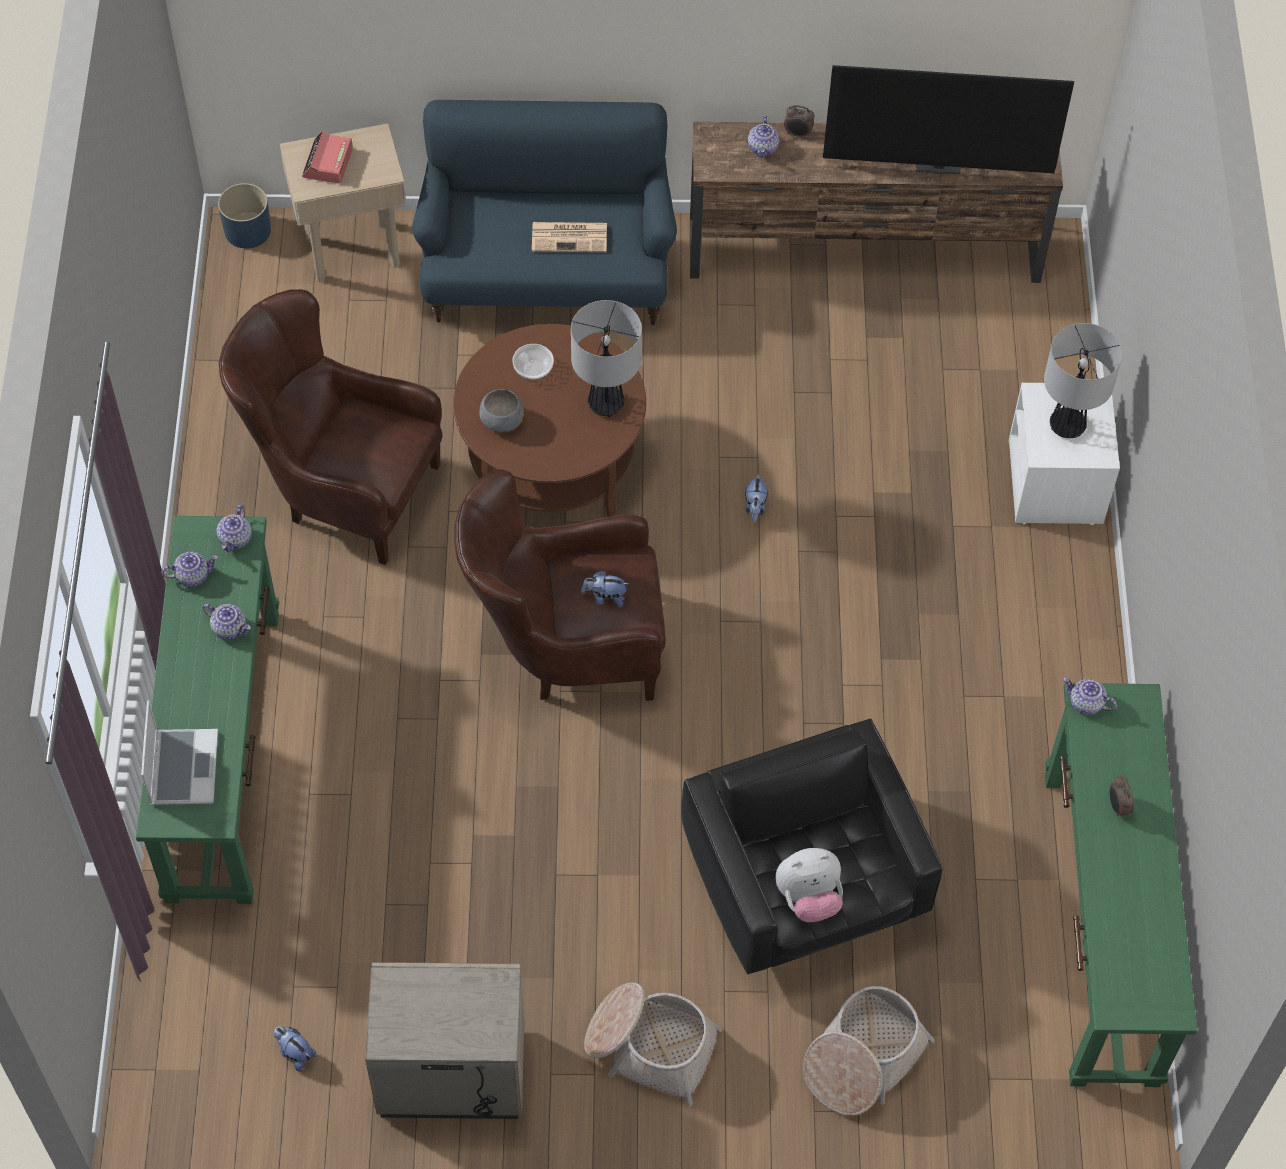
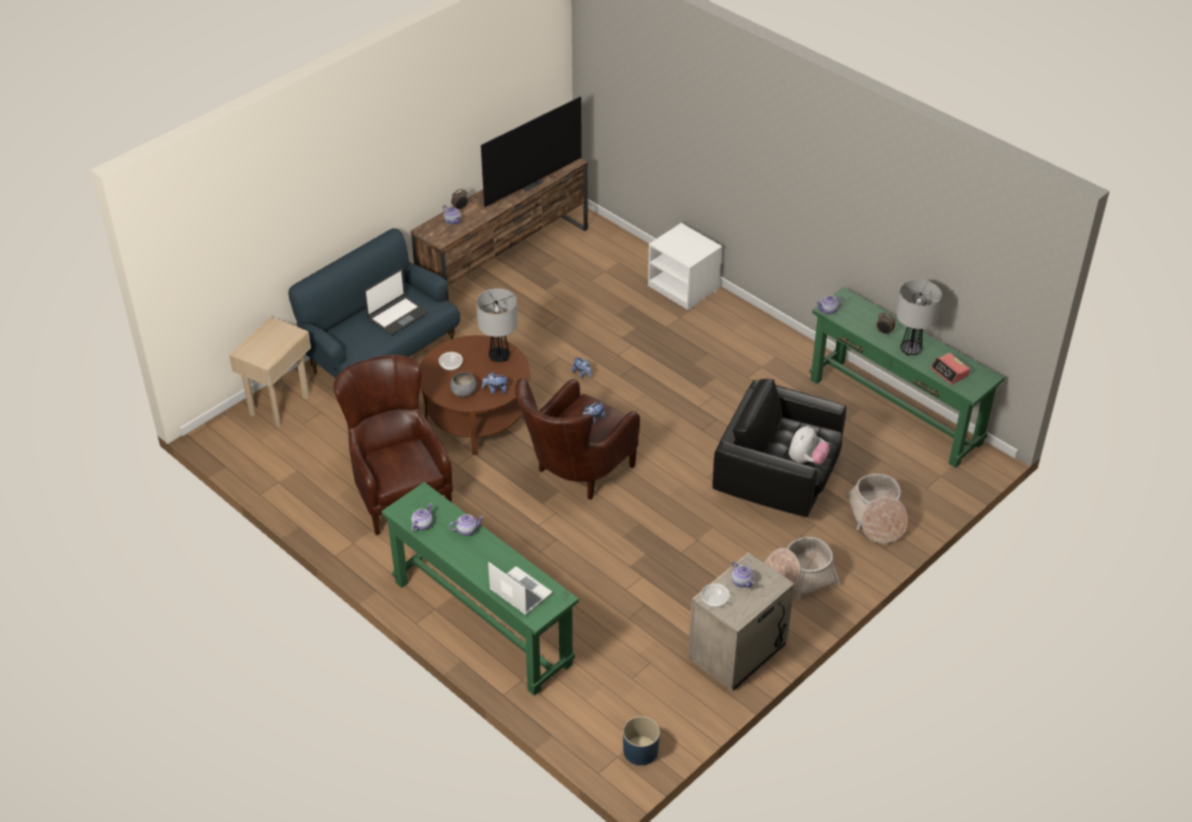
camera: 45 degrees left, 15 degrees down
(236, 538) = (422, 498): teapot -> teapot (742, 581)
(247, 230) = (216, 431): blue planter -> blue planter (640, 751)
(295, 1053) = (666, 700): plush toy -> plush toy (495, 390)
(328, 163) = (263, 347): alarm clock -> alarm clock (949, 372)
(342, 489) = (398, 491): brown armchair -> brown armchair turned 90 degrees clockwise
(394, 990) = (714, 600): none -> bowl
(570, 237) = (397, 316): newspaper -> laptop
(1067, 426) = (685, 245): table lamp -> table lamp (911, 350)

